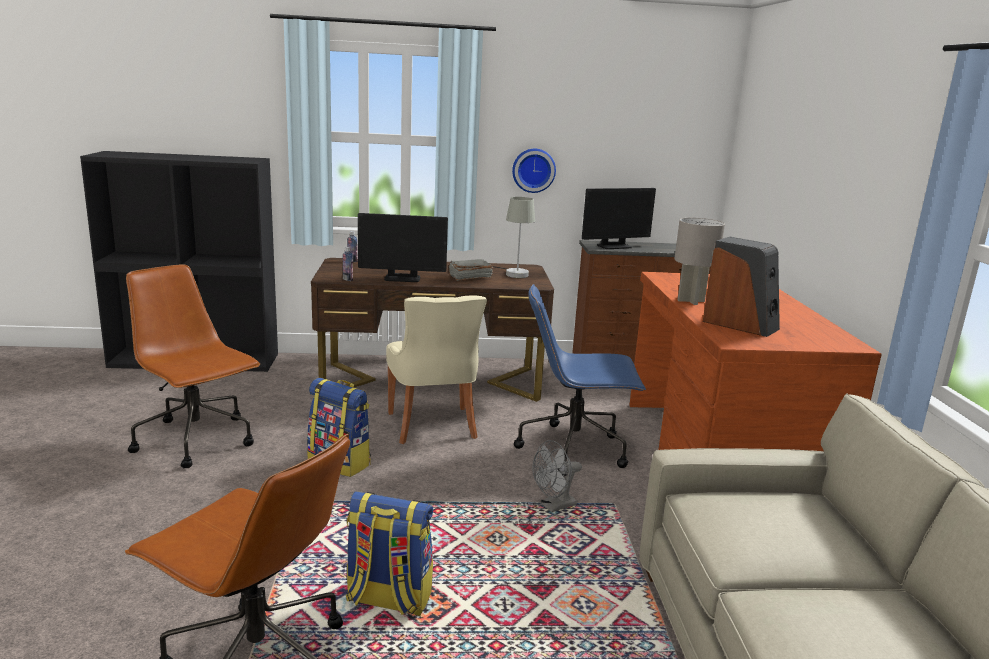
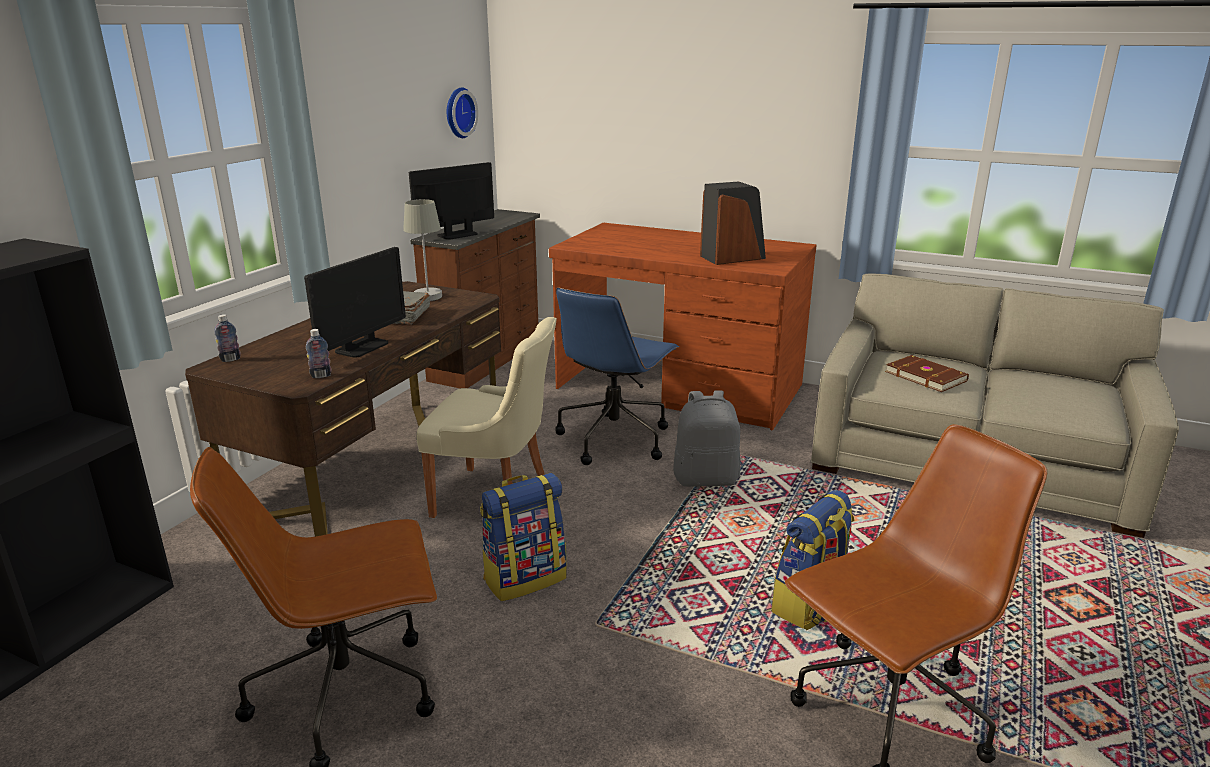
camera: 60 degrees left, 5 degrees up
(533, 170) = (356, 167): wall clock -> wall clock (458, 112)
(554, 506) = (706, 479): grey fan -> grey backpack
(614, 246) = (457, 235): monitor -> monitor turned 135 degrees counterclockwise
(691, 301) = (657, 255): grey table lamp -> none
(767, 527) = (926, 376): none -> brown book

